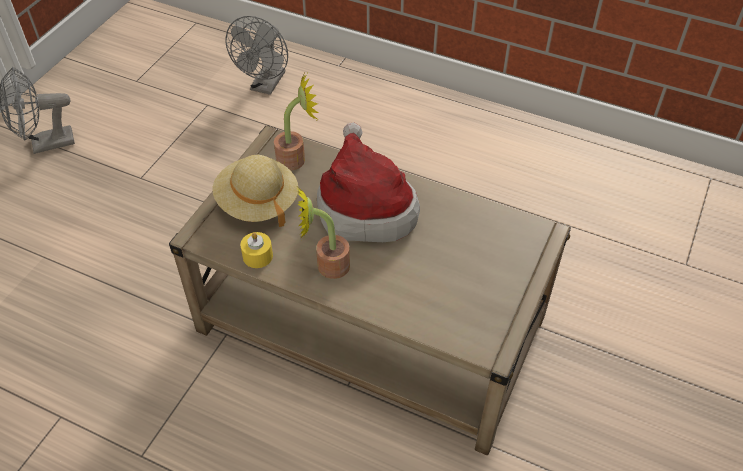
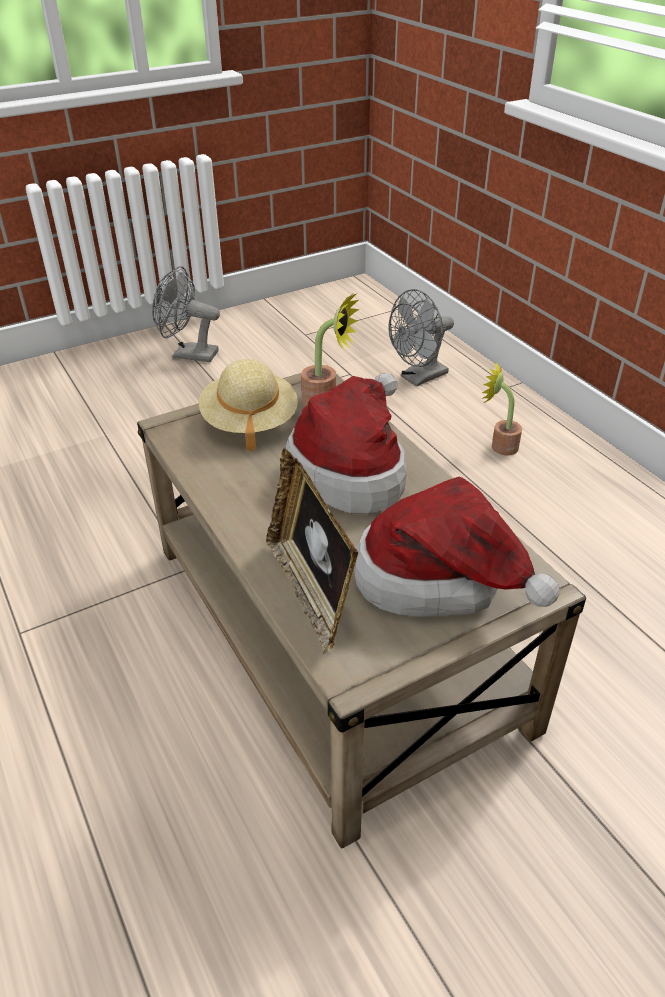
camera: 35 degrees right, 10 degrees down
(257, 256) = (201, 465): yellow candle -> none
(326, 266) = (255, 504): potted plant -> potted plant (499, 445)
(420, 309) = (310, 591): none -> picture frame
(488, 259) = (441, 581): none -> hat

